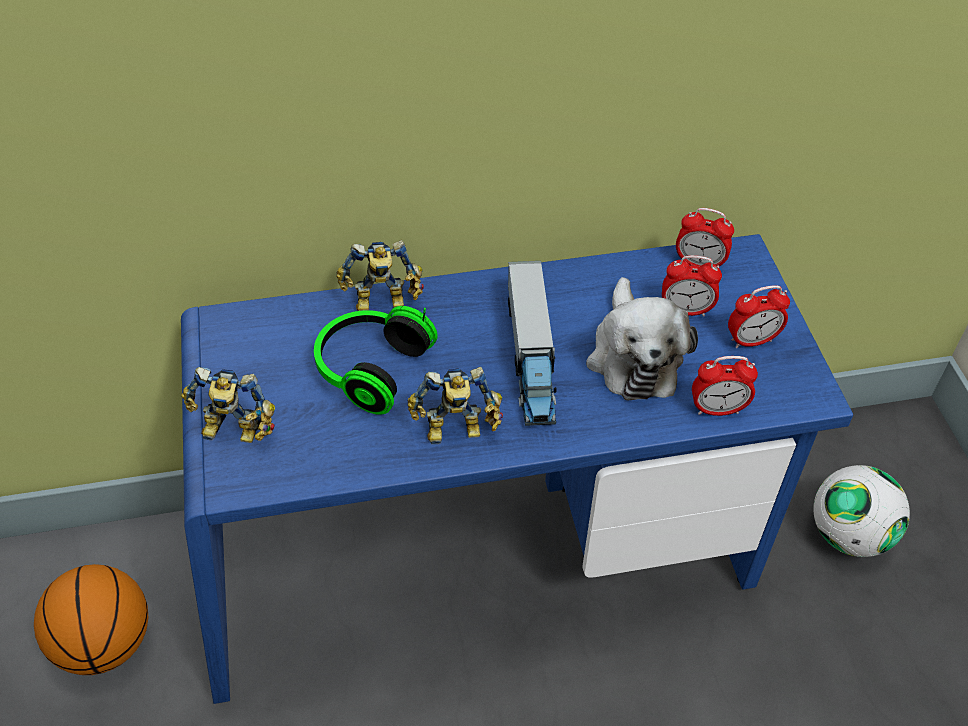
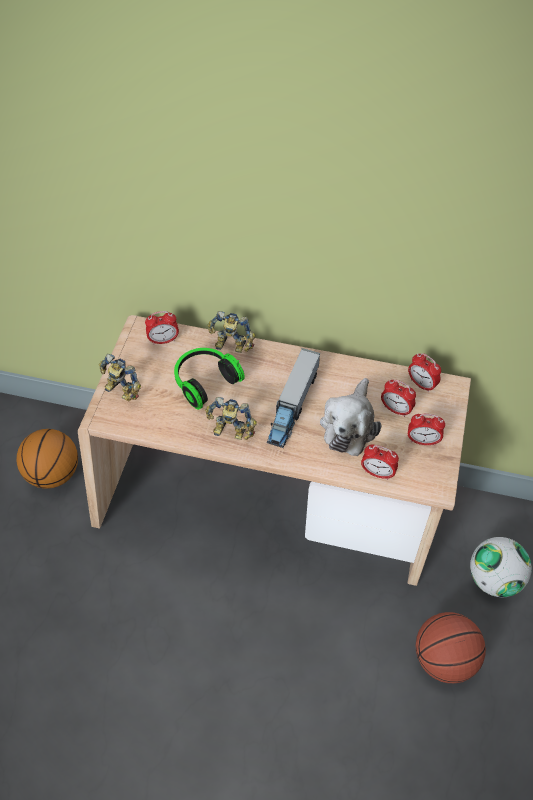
camera: 25 degrees right, 5 degrees up
(265, 329) = (163, 340): none -> alarm clock
(481, 562) = (266, 508): blue desk -> beige desk
(850, 676) = (444, 658): none -> basketball

